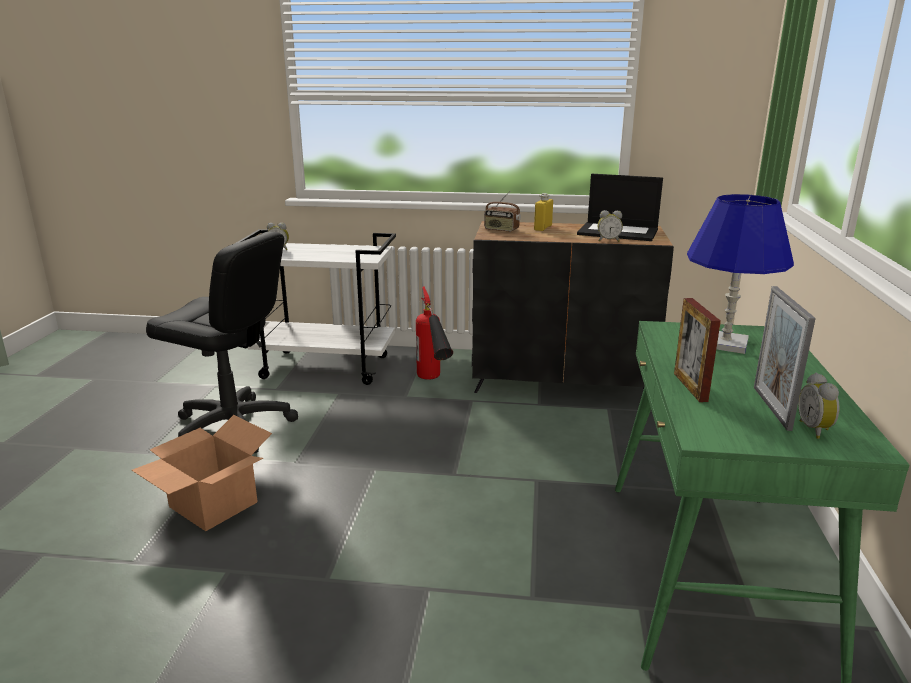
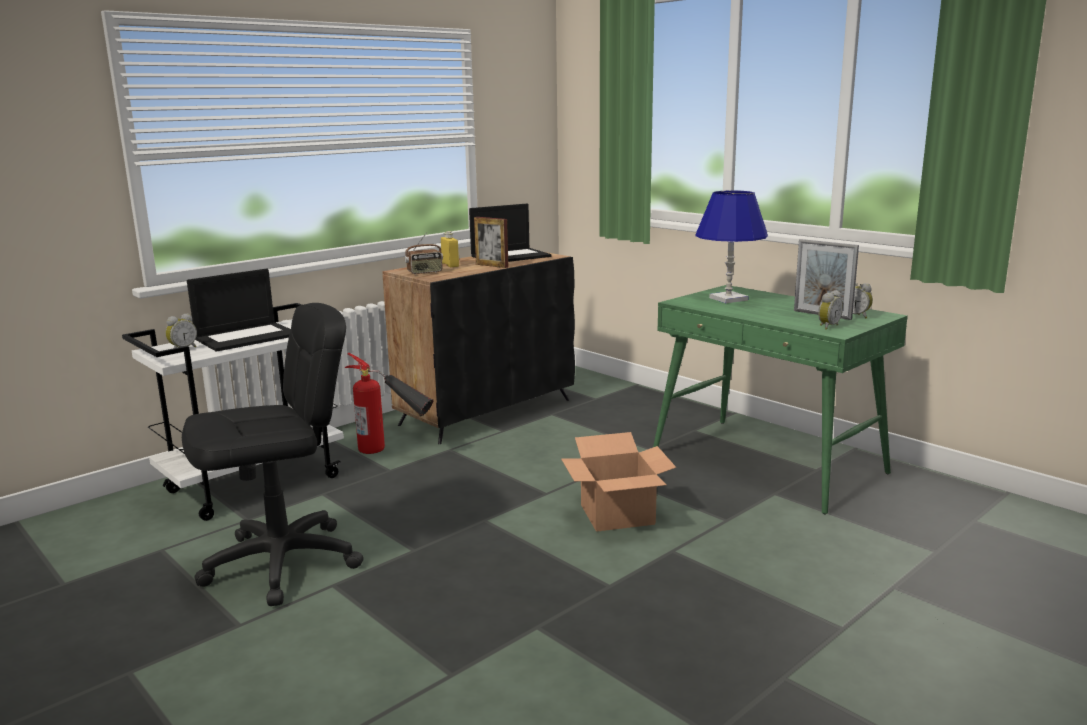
camera: 50 degrees left, 5 degrees down
(214, 505) = (418, 608): cardboard box -> cardboard box (618, 514)
(327, 251) = (247, 337): none -> laptop
(608, 240) = (525, 262): alarm clock -> alarm clock (827, 326)
(690, 387) = (774, 319): picture frame -> picture frame (492, 265)

